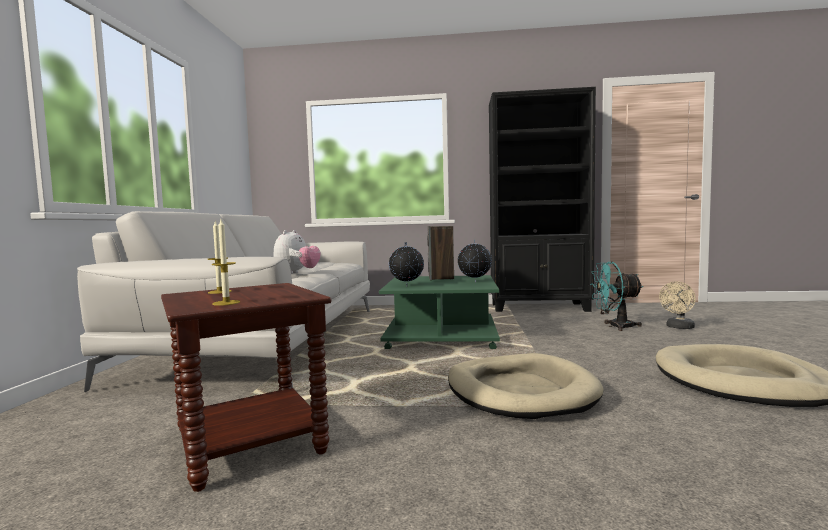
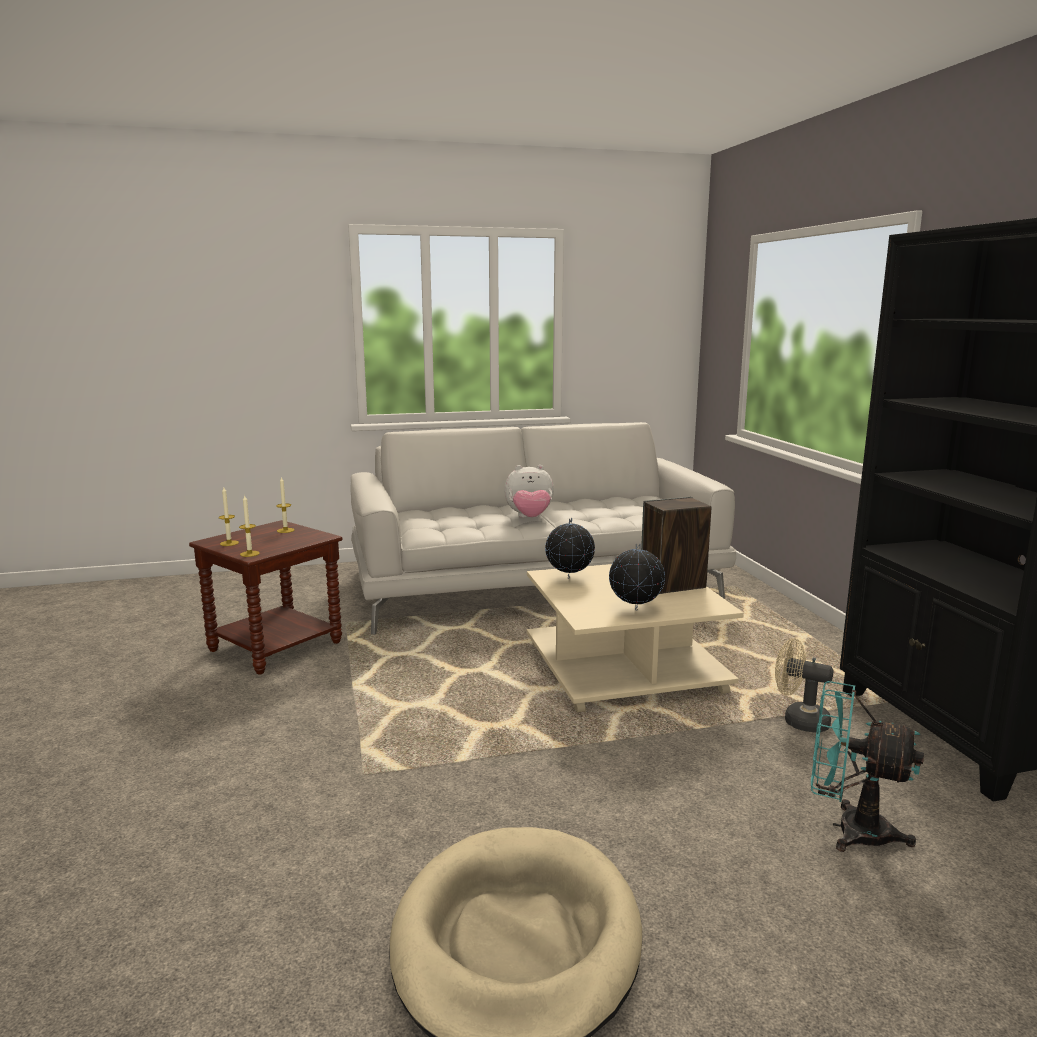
camera: 70 degrees right, 10 degrees up
(296, 297) = (250, 554): none -> candle
(440, 336) = (625, 667): green coffee table -> beige coffee table
(520, 391) = (412, 743): beige dog bed -> none
(615, 326) = (848, 829): turquoise fan -> turquoise fan turned 45 degrees counterclockwise
(679, 327) = (938, 929): beige fan -> beige fan (798, 720)

